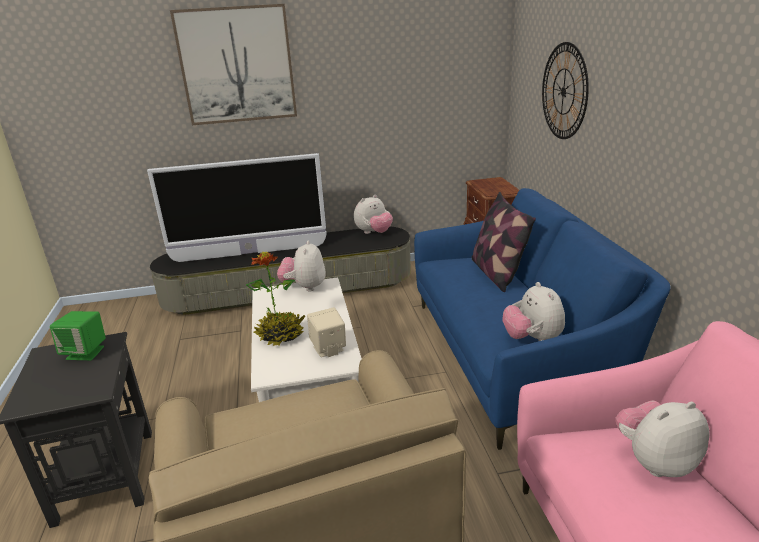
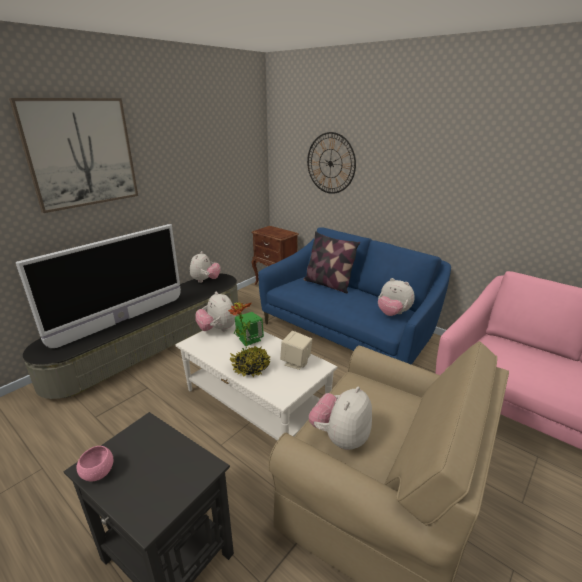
camera: 40 degrees left, 0 degrees up
(43, 359) = (98, 473): none -> pink bowl
(86, 352) = (138, 445): green speaker -> green speaker (249, 339)
(654, 461) = (515, 349): plush toy -> plush toy (340, 438)

